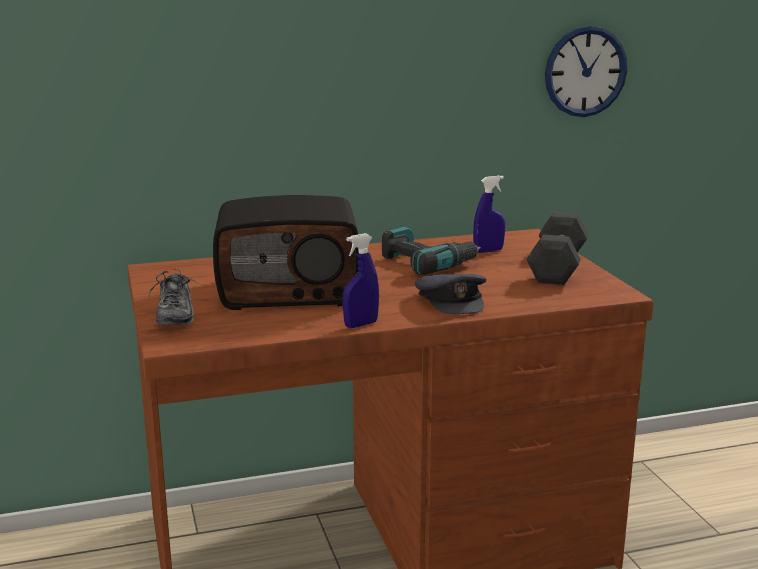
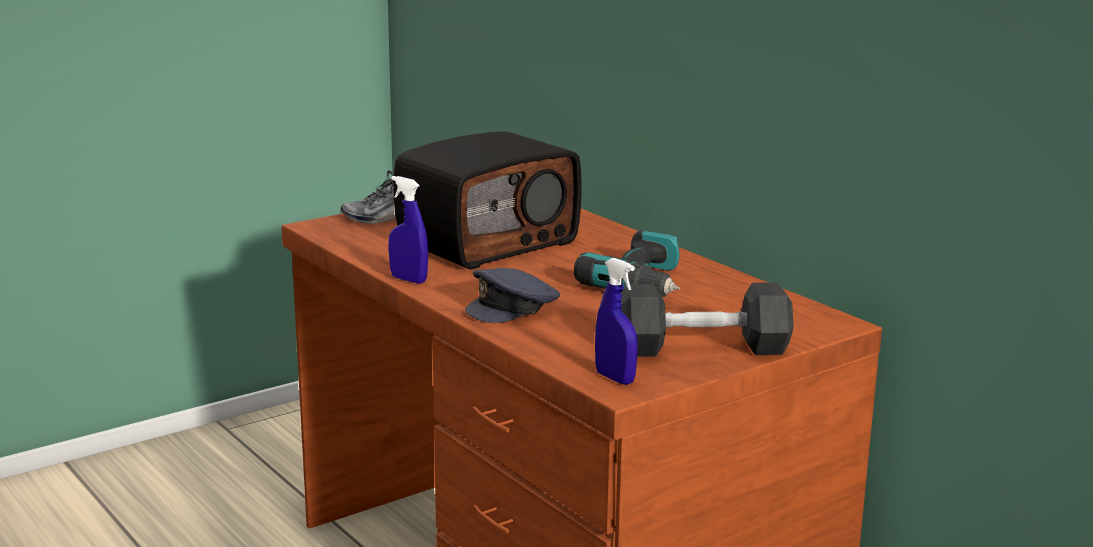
camera: 70 degrees right, 0 degrees up
(289, 291) = (487, 242): radio -> radio turned 105 degrees counterclockwise
(488, 251) = (728, 308): blue spray bottle -> blue spray bottle (615, 378)
(585, 71) = (980, 99): wall clock -> none

